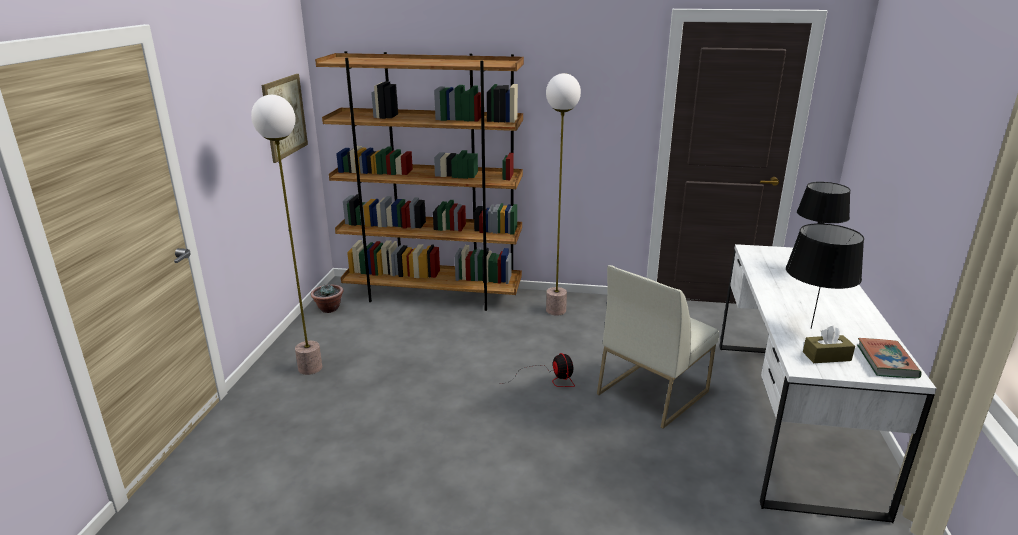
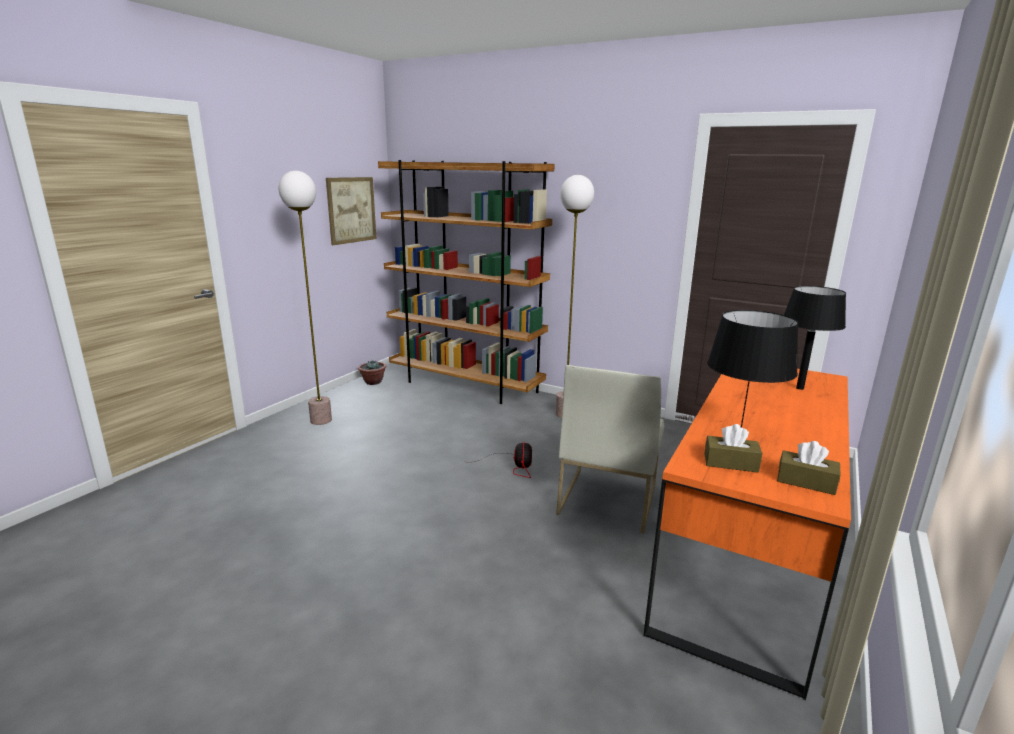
camera: 20 degrees right, 5 degrees down
(652, 392) = (607, 498): white chair -> white chair turned 45 degrees counterclockwise
(789, 418) = (746, 555): white desk -> orange desk
(886, 362) = (806, 482): book -> brown tissue box

